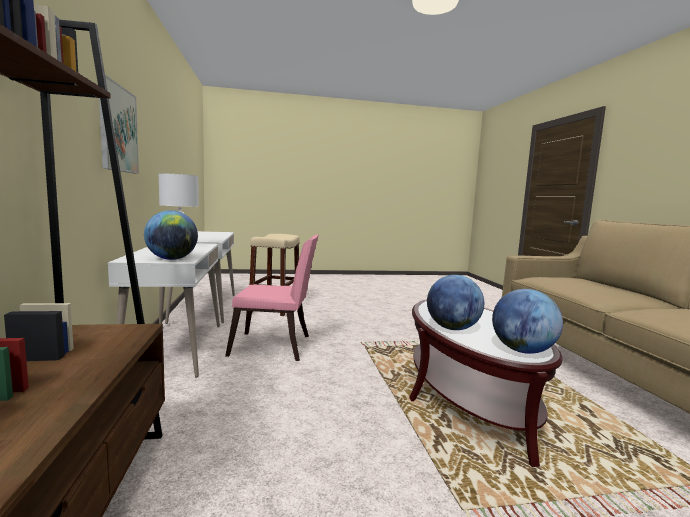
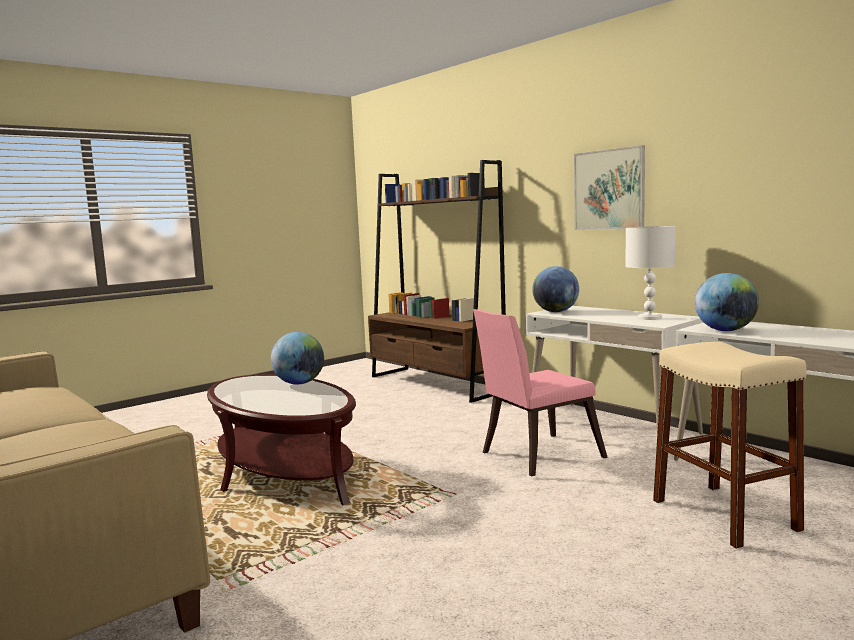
camera: 150 degrees right, 0 degrees up
(522, 351) = (241, 381): globe -> globe (725, 330)

